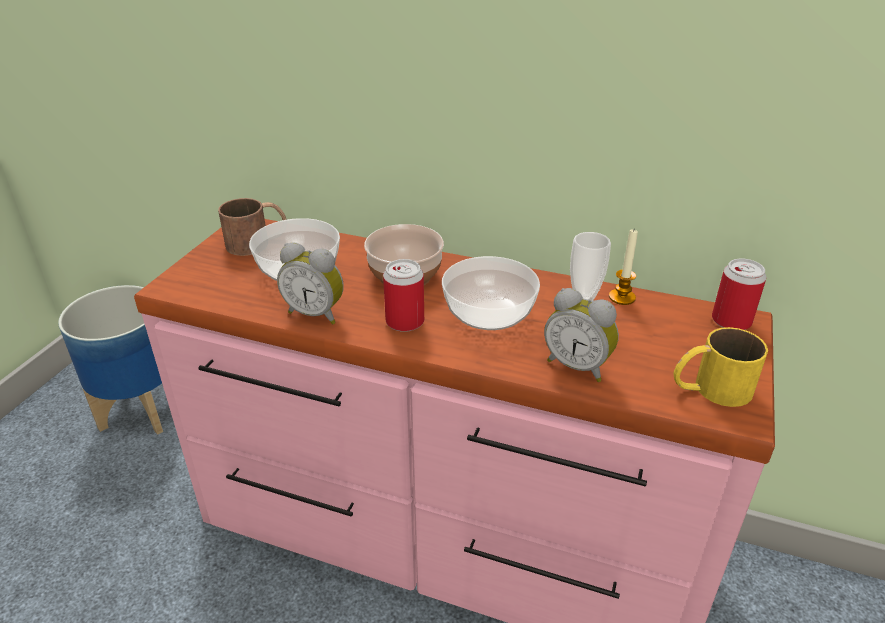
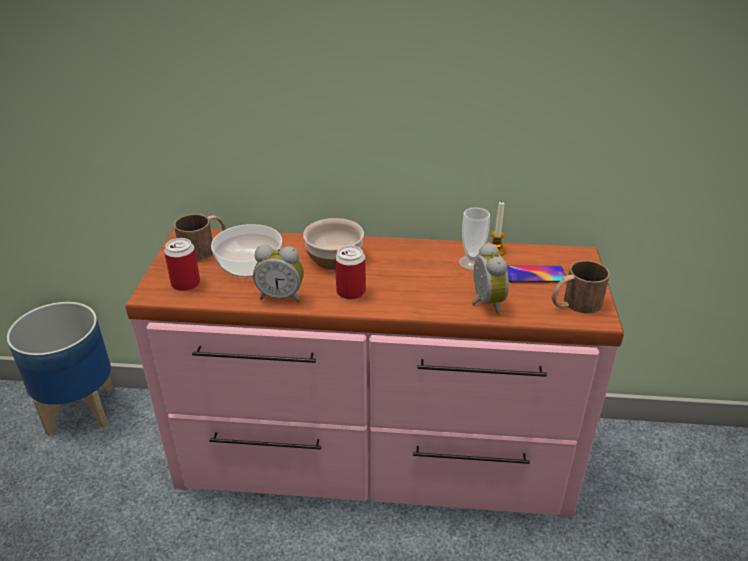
camera: 15 degrees left, 0 degrees up
(487, 312) = (407, 276): bowl -> none
(578, 366) = (484, 303): alarm clock -> alarm clock turned 120 degrees counterclockwise
(666, 338) = (535, 275): none -> phone
(710, 389) = (574, 304): yellow mug -> brown mug
(731, 321) = (572, 256): can -> can (185, 284)

